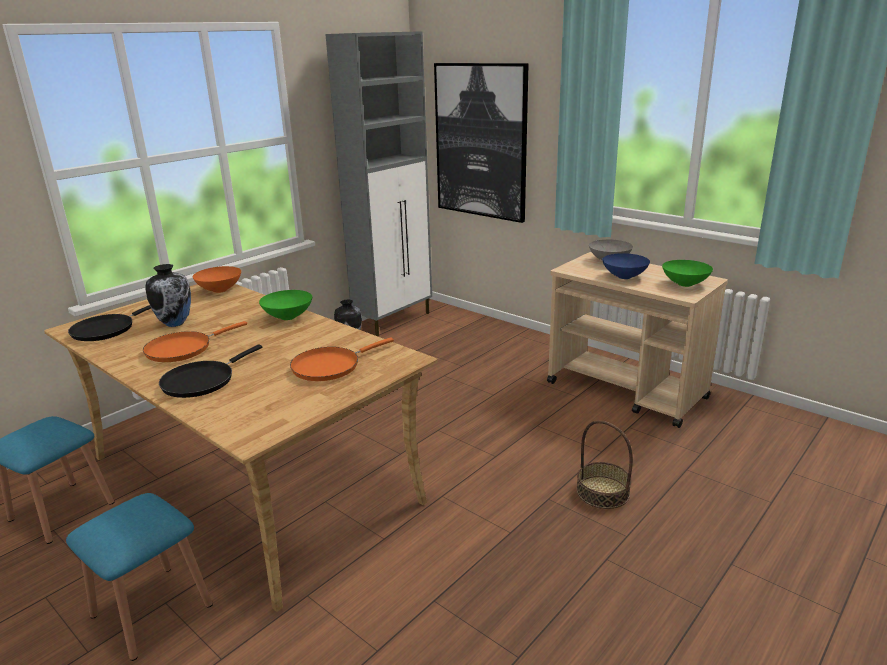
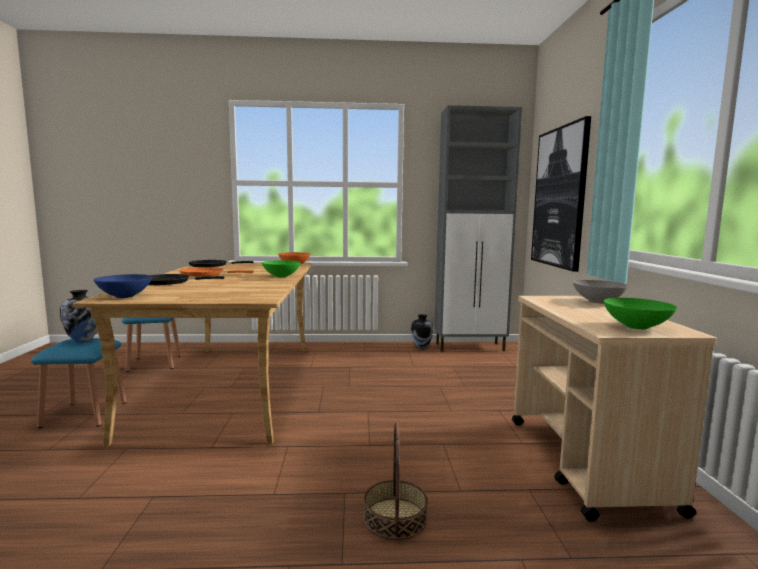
camera: 45 degrees right, 15 degrees down
(175, 323) = (237, 269): vase -> vase (83, 340)
(330, 366) = (223, 291): orange frying pan -> none
(624, 277) = (578, 310): blue bowl -> blue bowl (124, 296)

